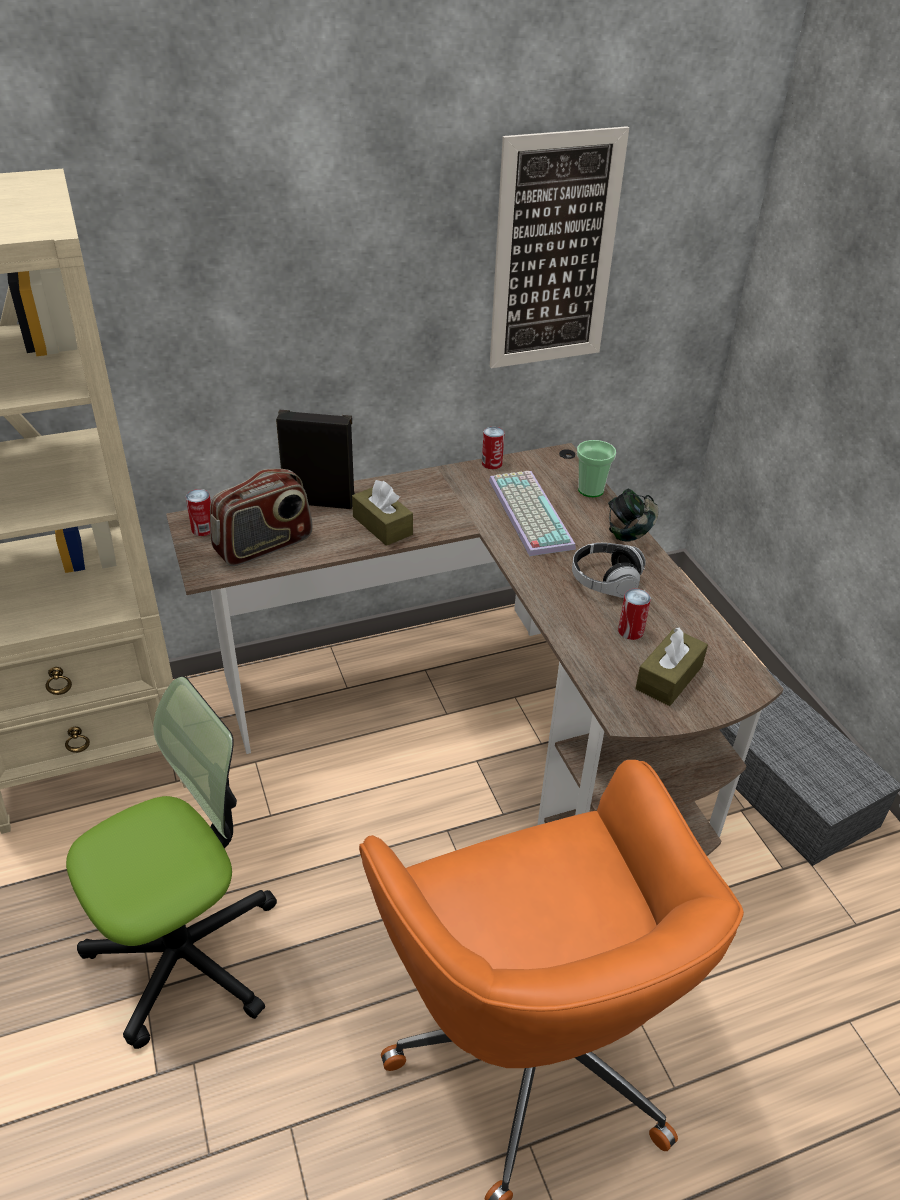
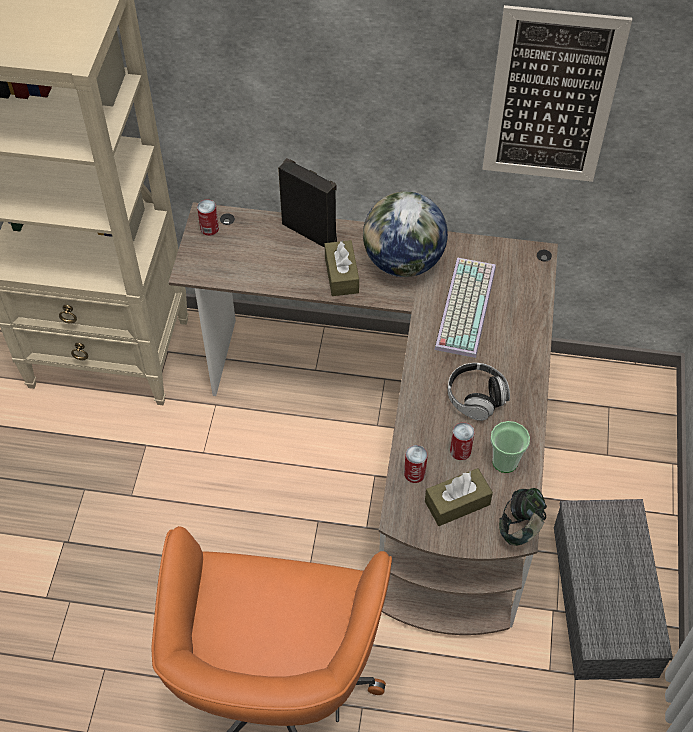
camera: 30 degrees right, 15 degrees up
(186, 954) = (99, 528): office chair -> none
(264, 546) = (244, 261): radio -> none
(438, 497) = (403, 262): none -> globe
(492, 463) = (471, 242): can -> can (414, 473)
(591, 490) = (534, 302): cup -> cup (505, 461)
(629, 533) = (532, 359): headphones -> headphones (521, 527)

